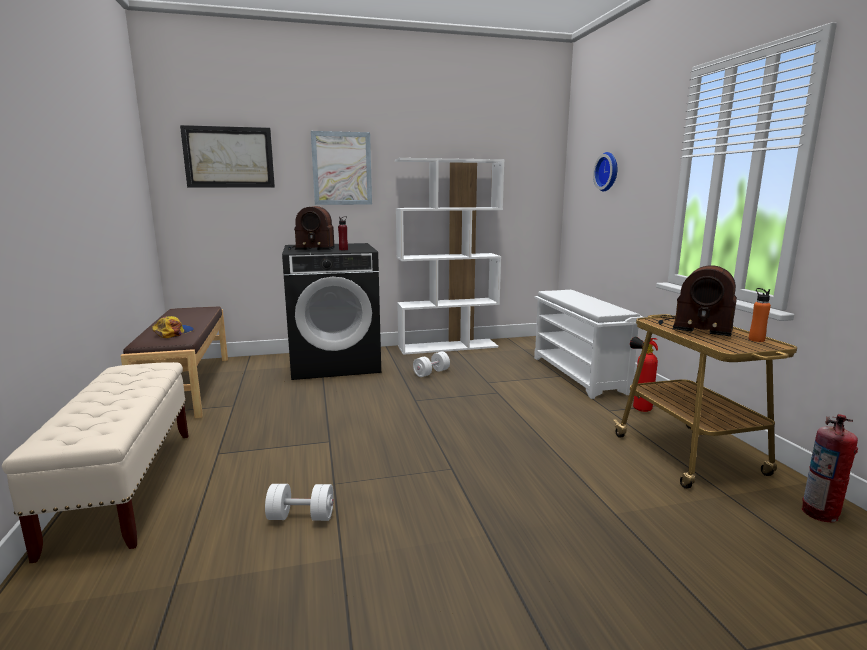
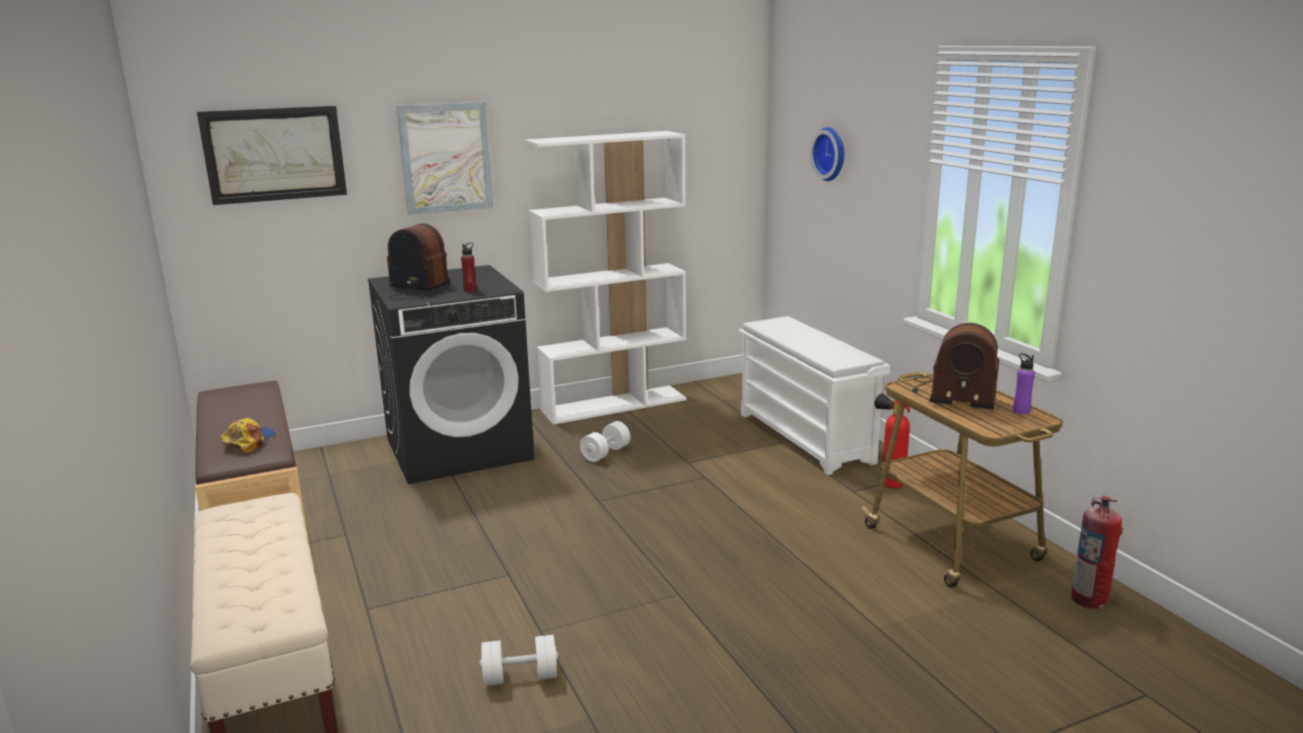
camera: 10 degrees left, 5 degrees up
(311, 249) = (420, 290): radio -> radio turned 150 degrees counterclockwise
(756, 340) = (1021, 411): orange bottle -> purple bottle

